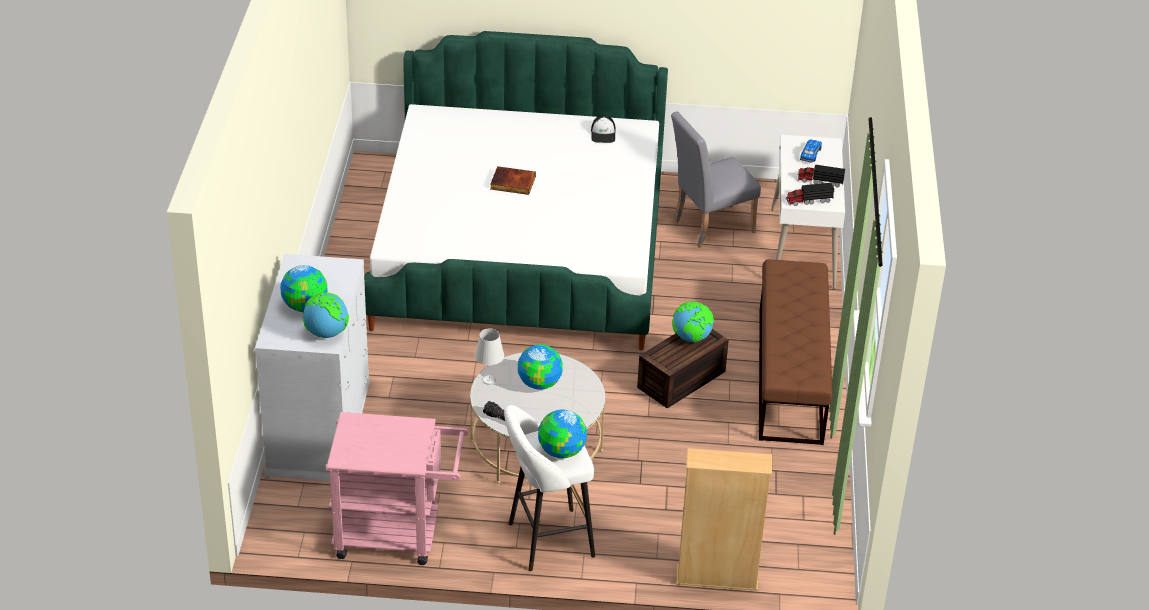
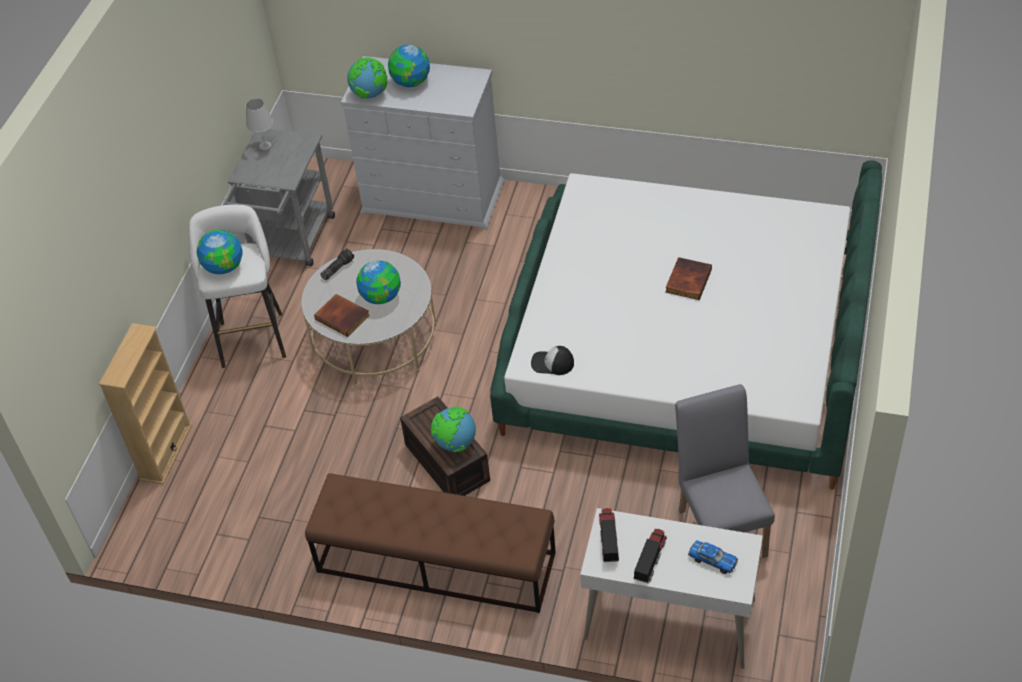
camera: 105 degrees right, 10 degrees up
(397, 535) = (290, 243): pink cart -> grey cart
(489, 380) = (395, 262): white table lamp -> white table lamp (265, 146)
(571, 406) = (343, 317): none -> book
(603, 134) = (786, 367): cap -> cap (552, 363)

